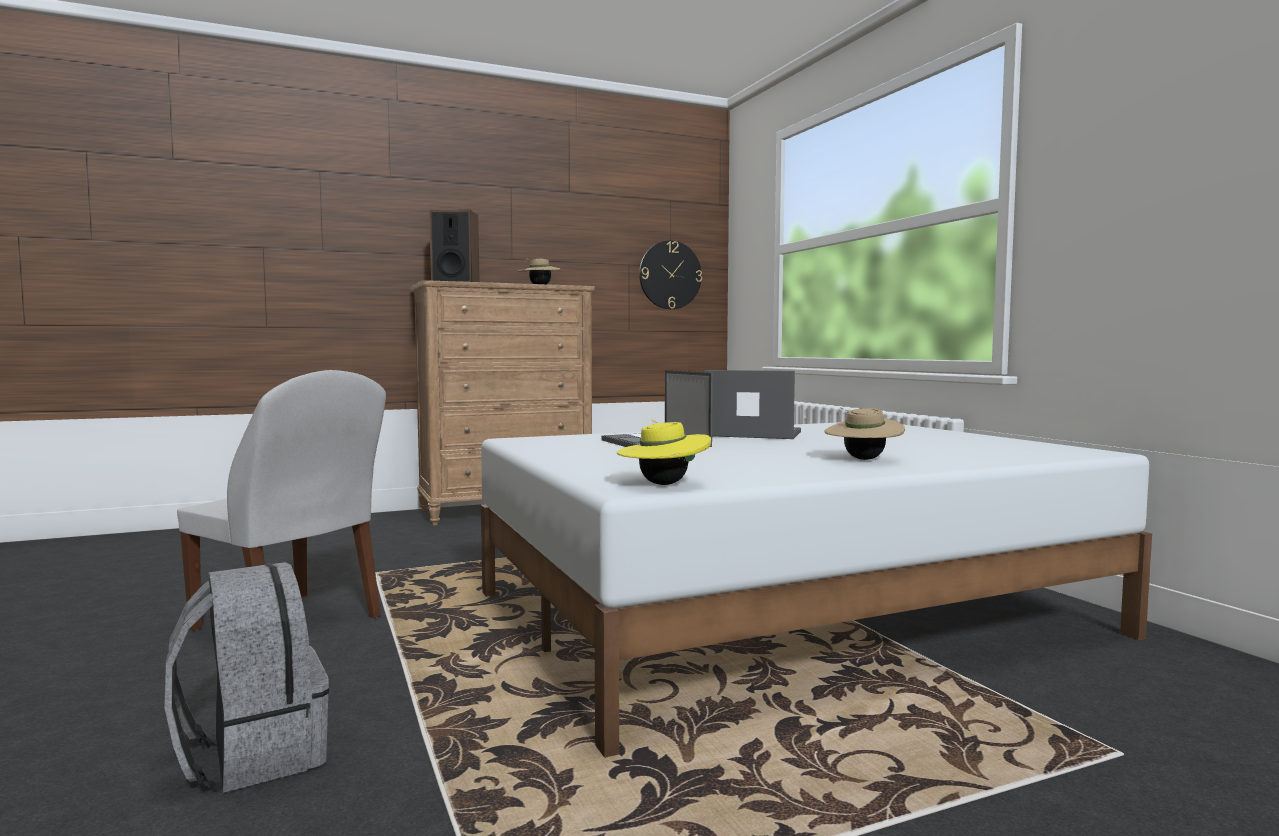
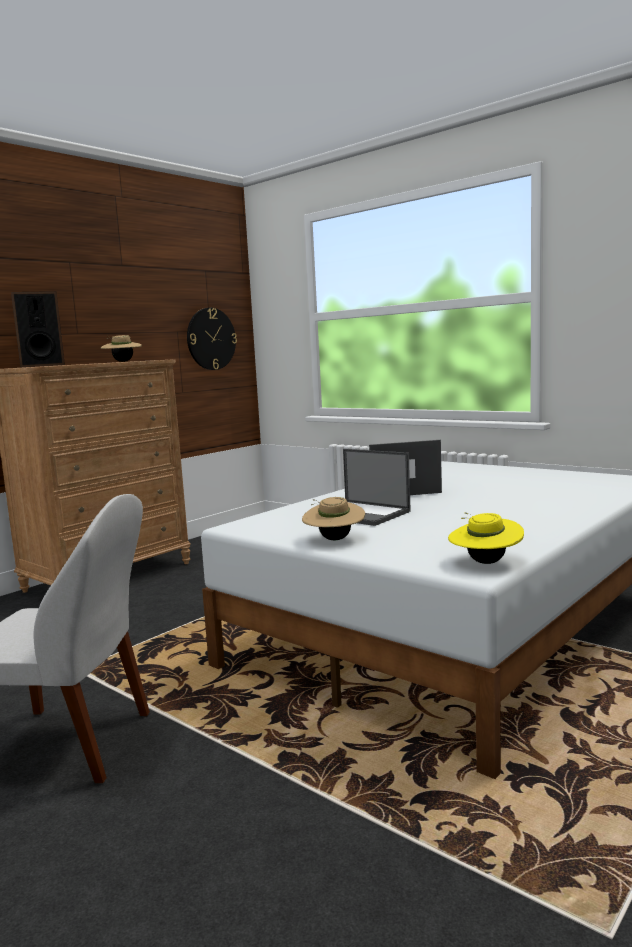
camera: 25 degrees left, 5 degrees up
(253, 755) = (233, 875): grey backpack -> none
(863, 459) = (537, 509): beige hat -> beige hat (334, 539)

